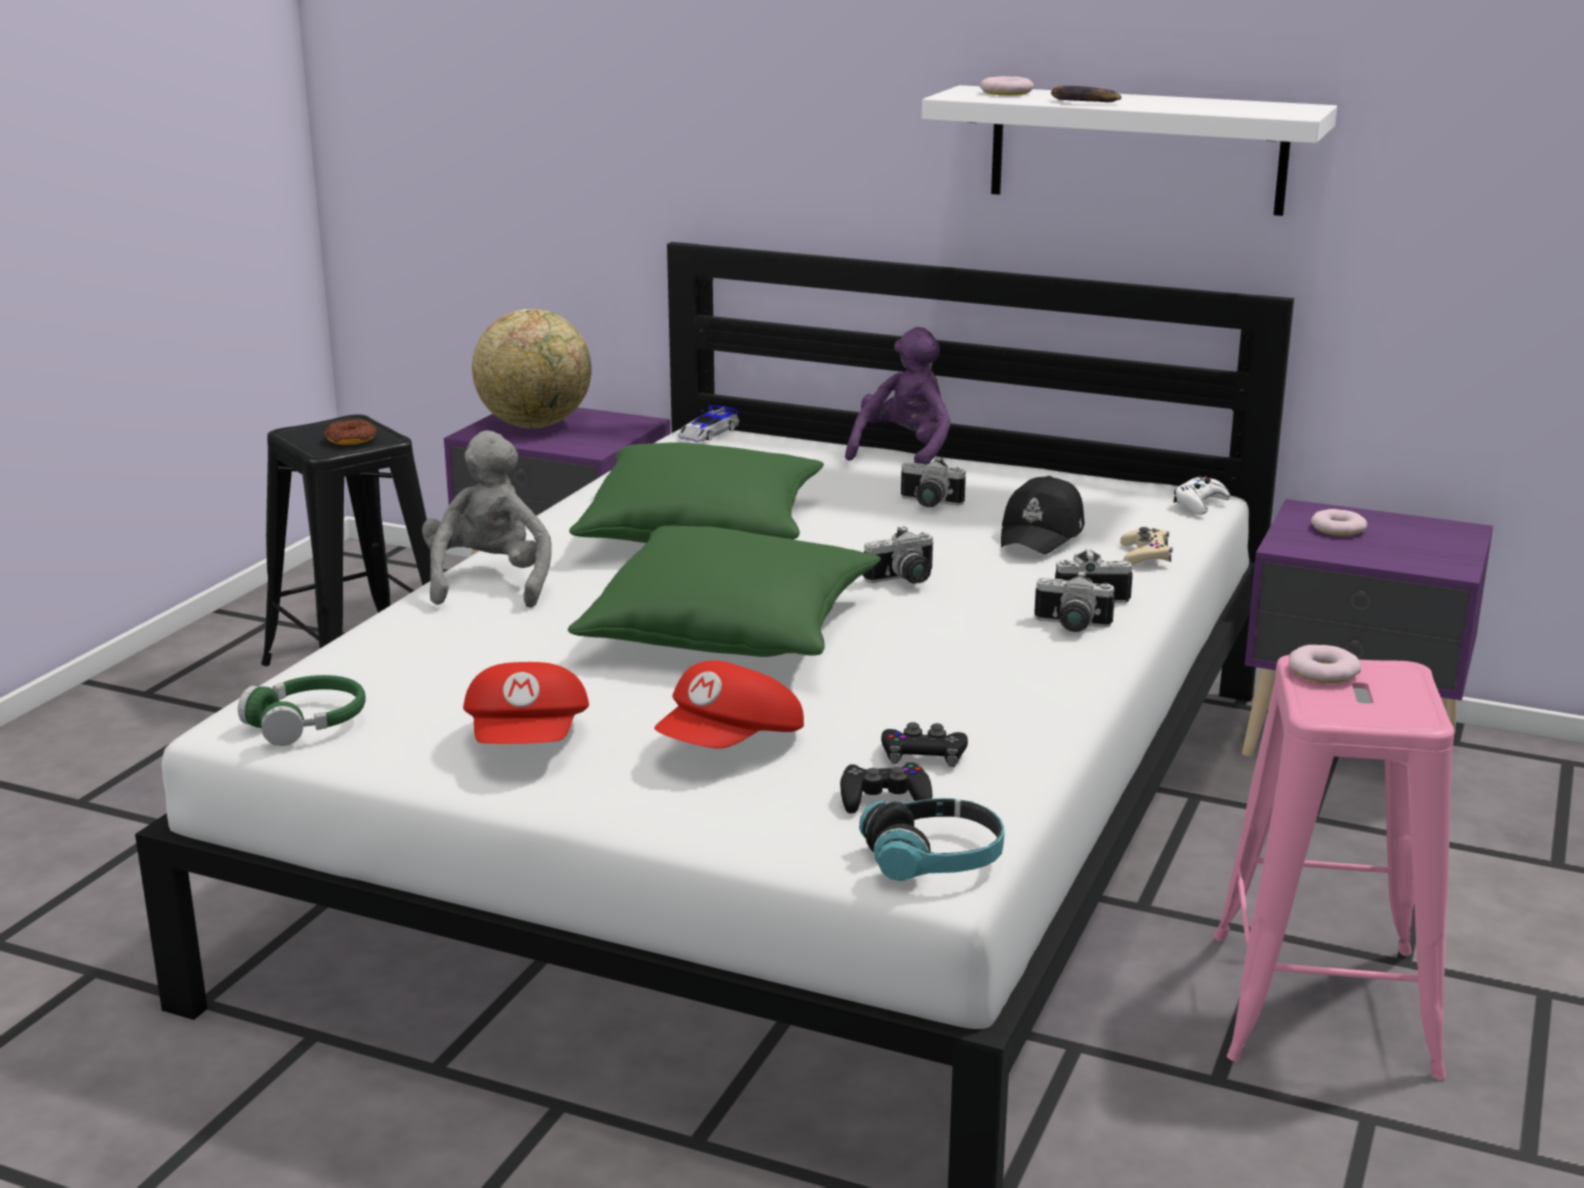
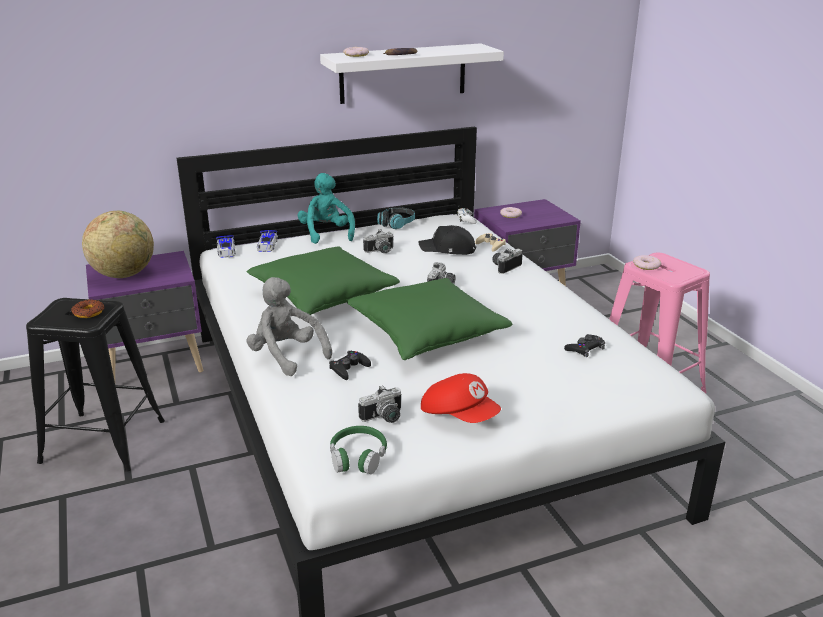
camera: 45 degrees left, 5 degrees up
(732, 746) = (525, 378): red cap -> none
(777, 442) = (267, 245): none -> toy car
(884, 797) = (608, 370): black game controller -> black game controller (349, 368)
(904, 454) = (326, 234): purple plush toy -> turquoise plush toy
(934, 860) = (664, 384): headphones -> headphones (396, 224)
(1042, 534) = (448, 249): black cap -> black cap turned 120 degrees clockwise
(1070, 626) = (524, 281): camera -> camera (384, 418)

